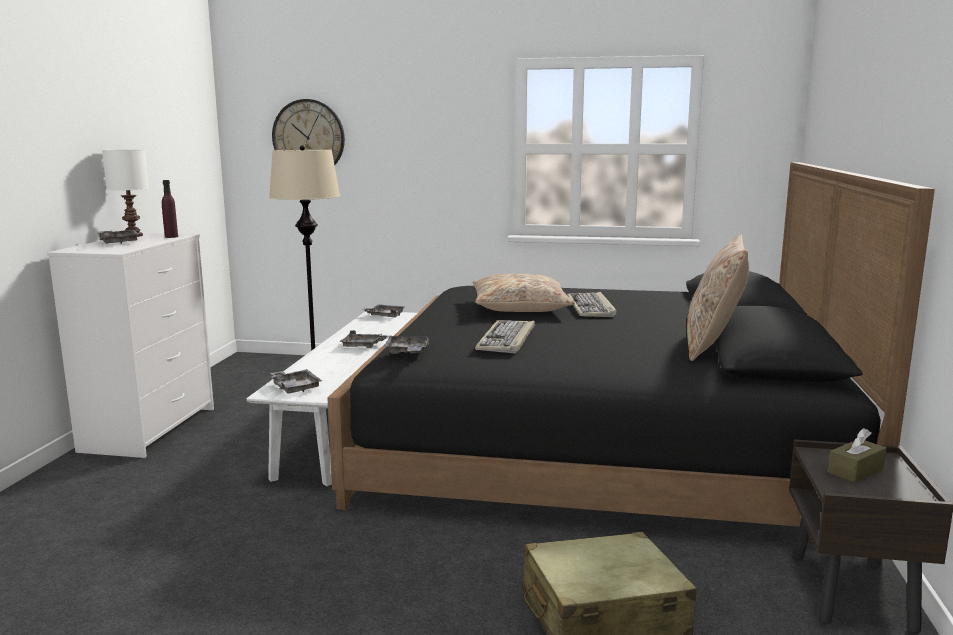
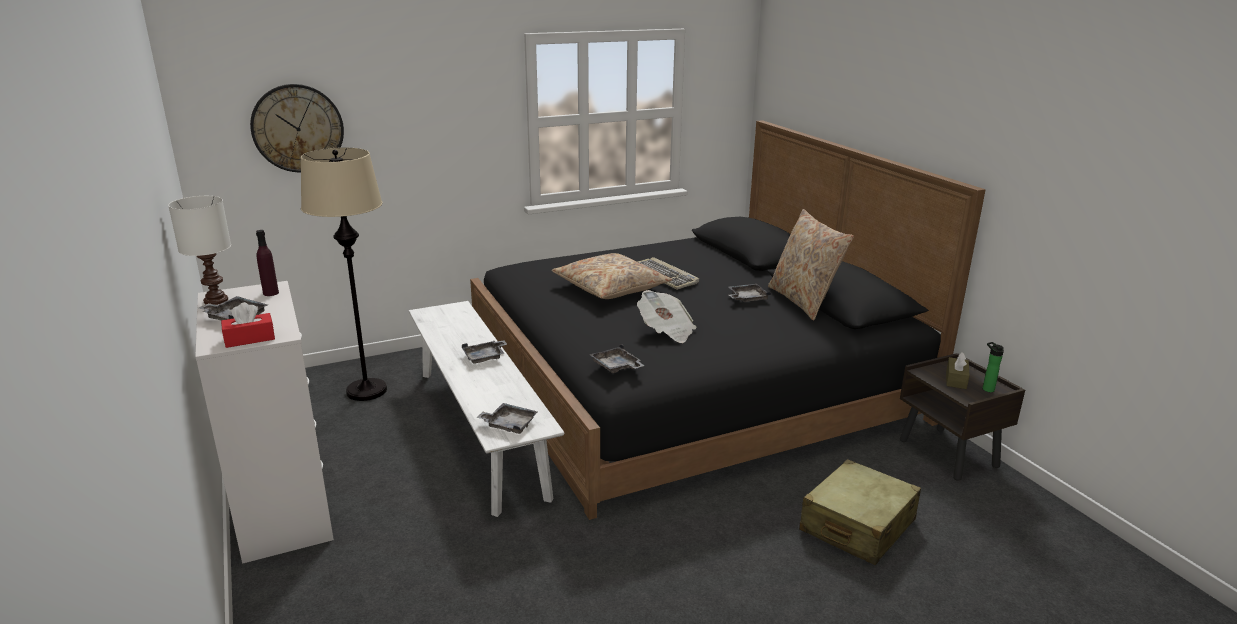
camera: 35 degrees left, 10 degrees up
(95, 250) = (249, 339): none -> red tissue box
(385, 316) = (440, 313): grey tray -> grey tray (747, 298)
(507, 339) = (666, 331): keyboard -> newspaper
(891, 490) = (986, 388): none -> bottle

